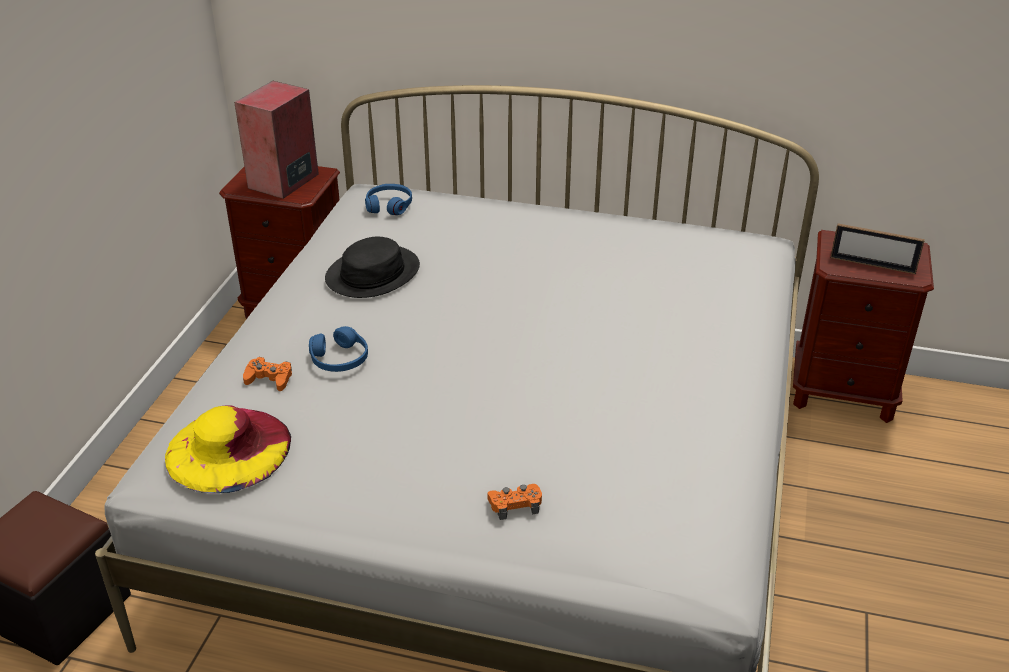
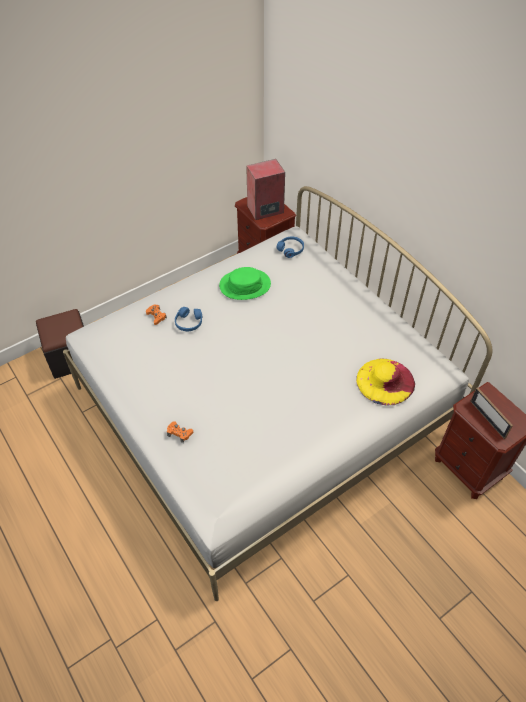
camera: 40 degrees right, 15 degrees up
(228, 449) = (113, 340): yellow hat -> yellow hat (385, 381)
(372, 273) = (245, 285): black hat -> green hat

